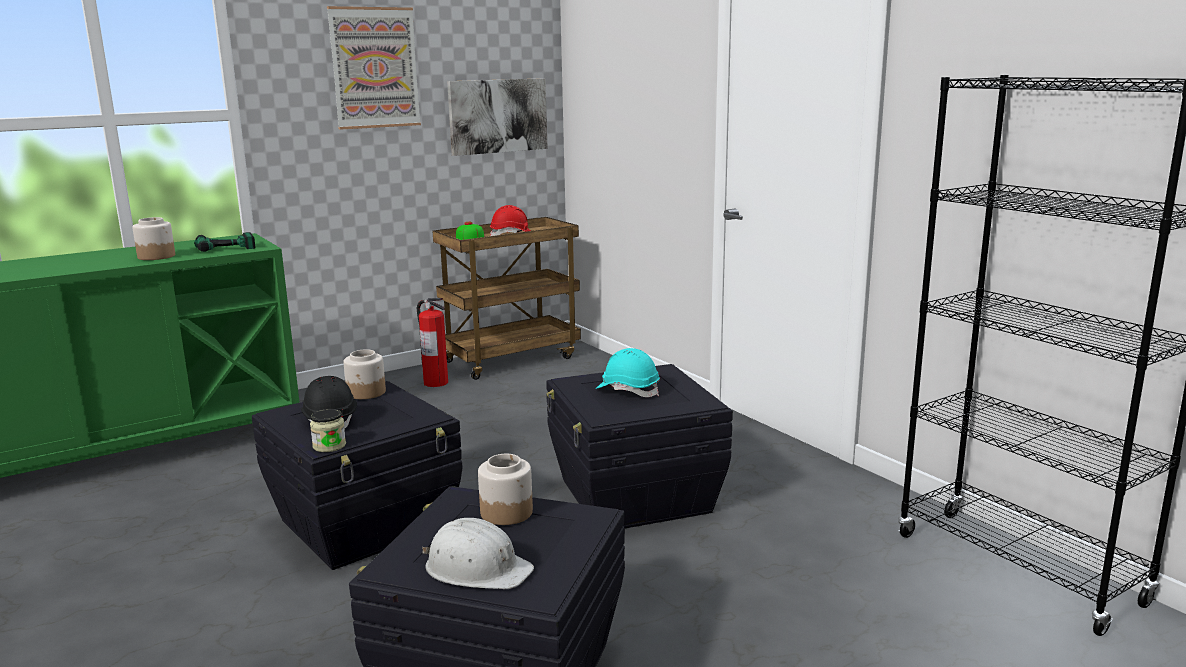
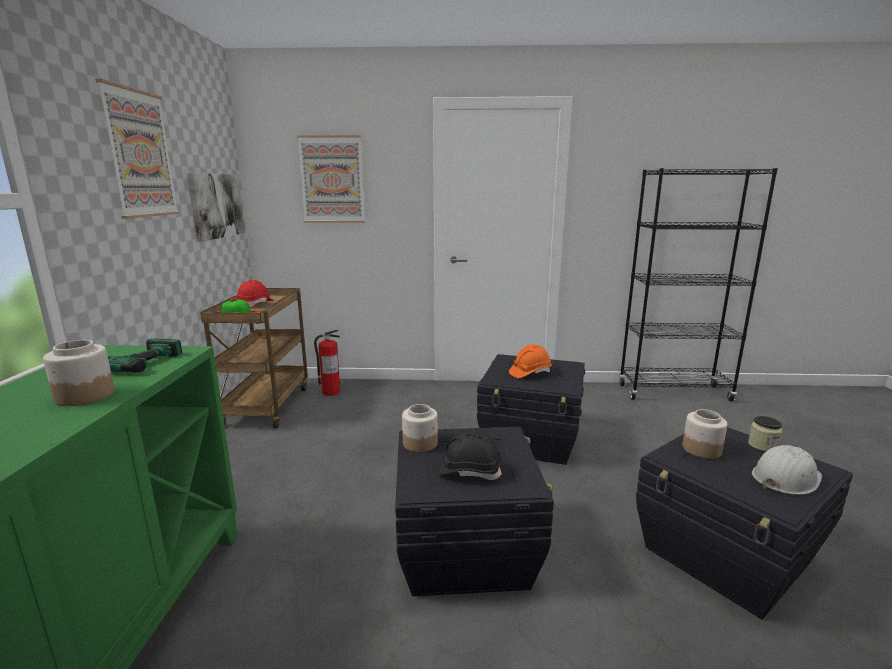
camera: 55 degrees left, 0 degrees up
(329, 446) = (527, 483): jar -> jar (762, 445)
(435, 382) = (250, 443): fire extinguisher -> fire extinguisher (330, 392)
(626, 85) = (332, 180): none -> picture
(628, 390) = (530, 373): turquoise hard hat -> orange hard hat

